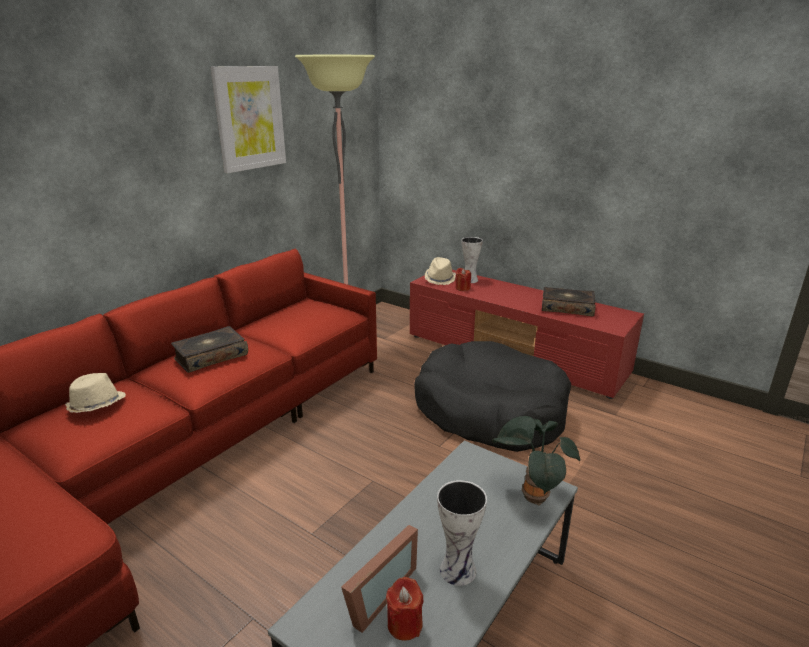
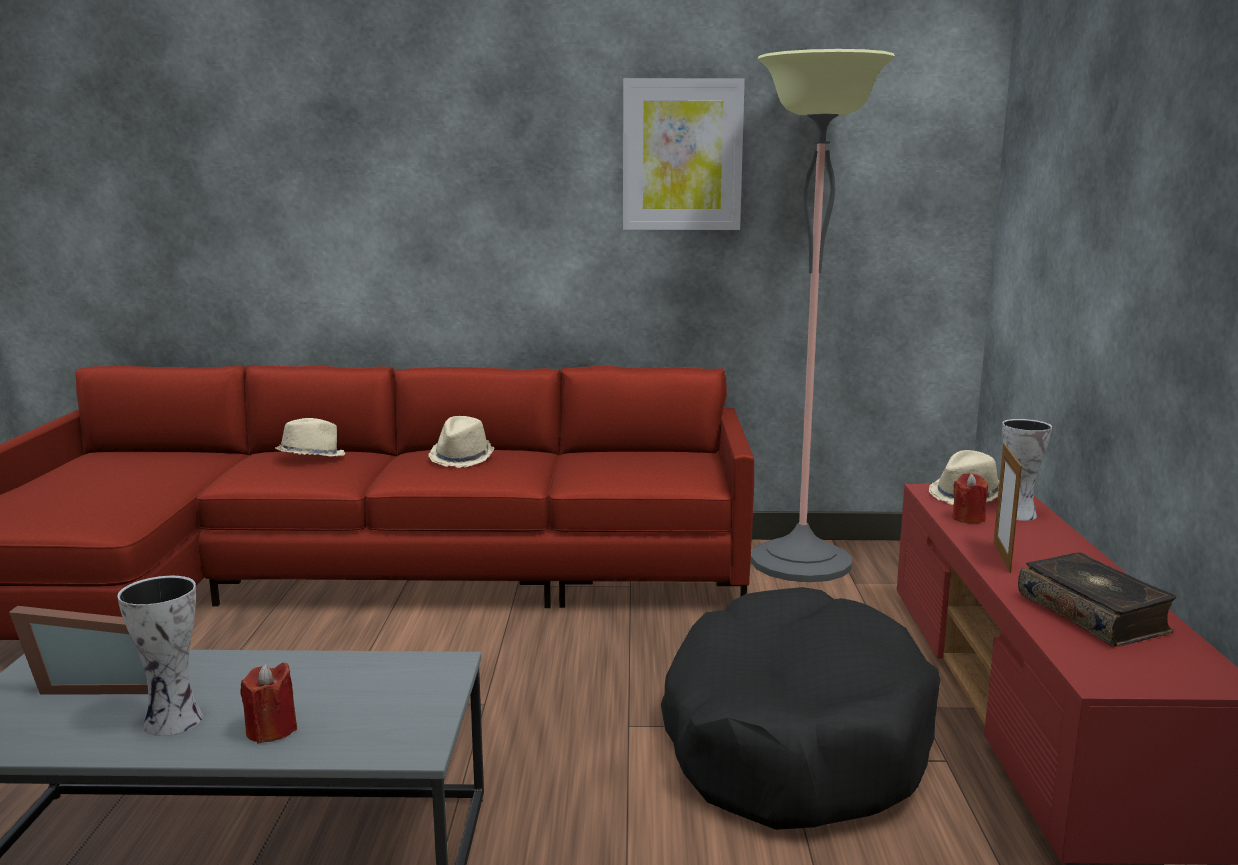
camera: 55 degrees right, 10 degrees down
(211, 357) = (462, 458): book -> beige hat
(404, 624) = (60, 714): red candle -> red candle (271, 730)
(505, 299) = (1001, 557): none -> picture frame
(531, 496) = (380, 734): potted plant -> none

